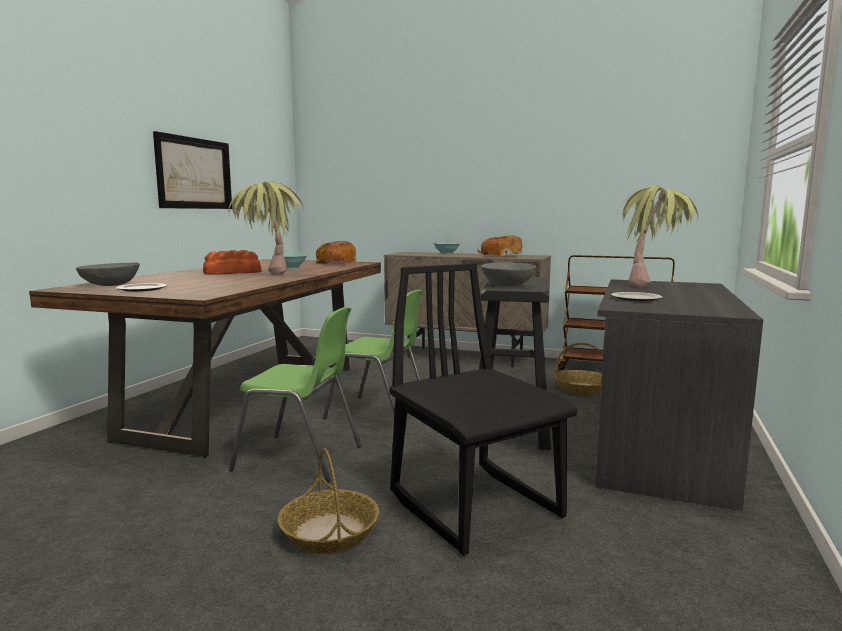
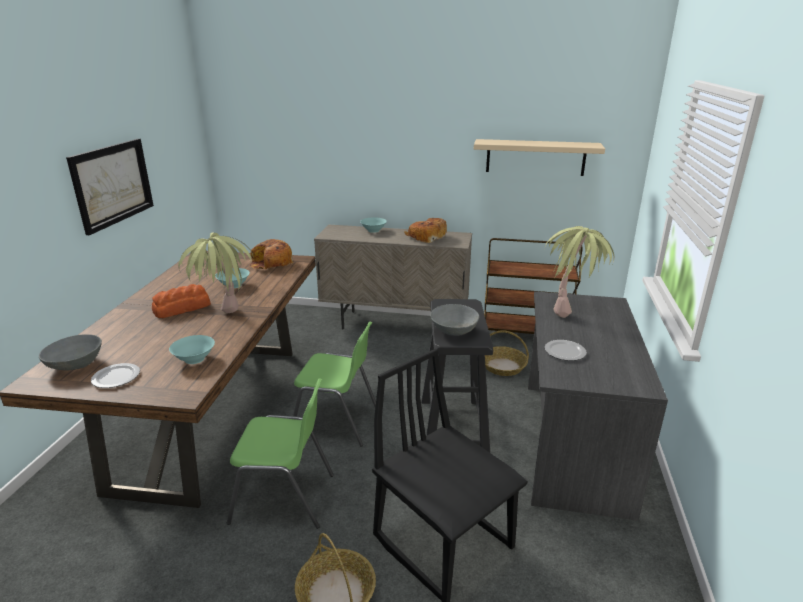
camera: 10 degrees left, 15 degrees up
(224, 286) = (194, 359): none -> turquoise bowl
(617, 170) = (535, 157): none -> beige shelf

